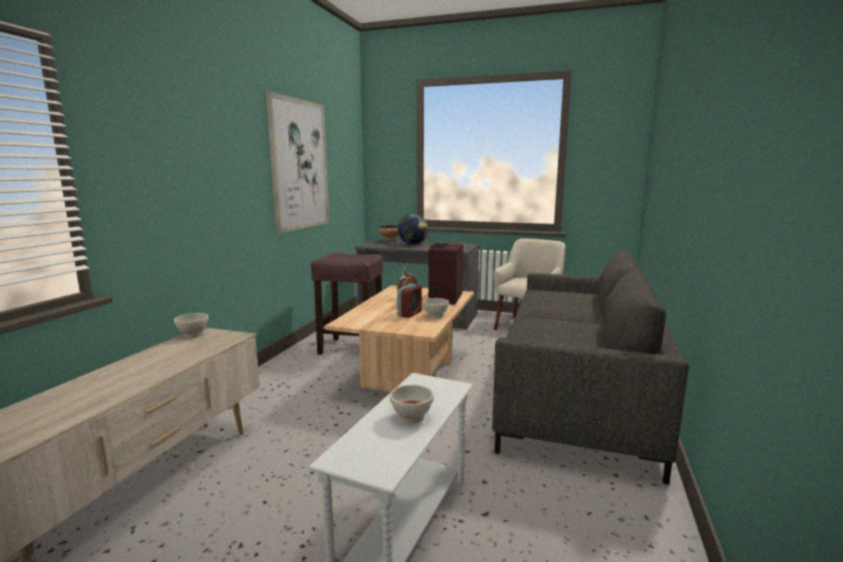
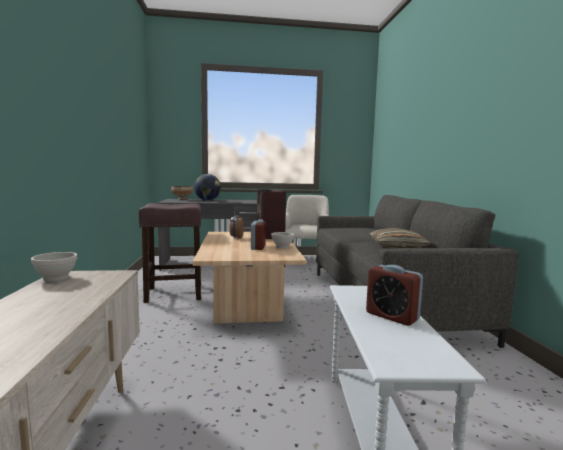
camera: 25 degrees left, 5 degrees down
(299, 165) = (112, 117): picture -> none
(412, 417) = (392, 316): white bowl -> alarm clock
(566, 331) = (397, 247): none -> pillow

